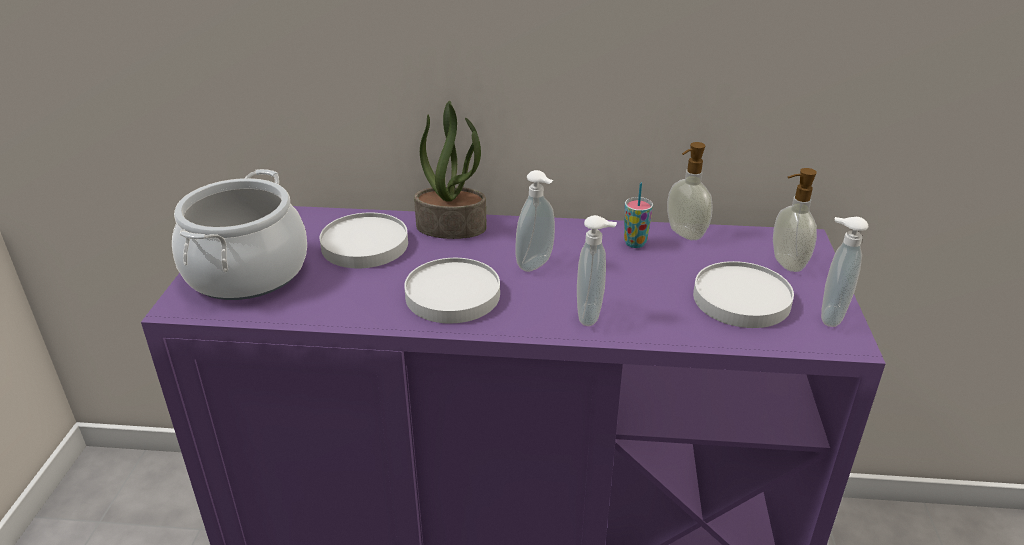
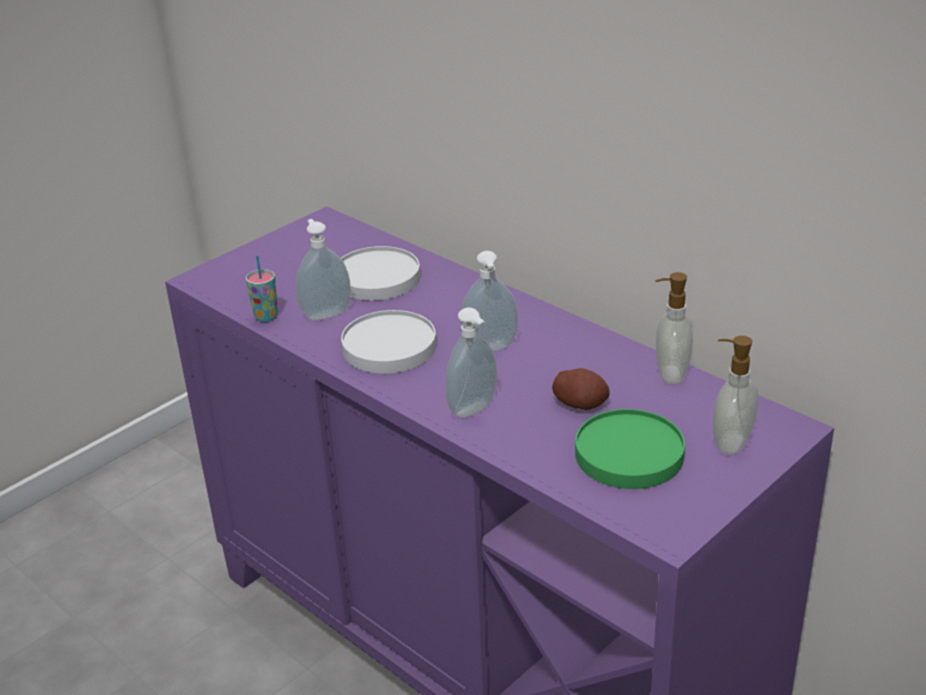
camera: 40 degrees right, 0 degrees up
(246, 272) = (268, 269): cooking pot -> none
(452, 227) = (466, 288): potted plant -> none
(635, 243) = (607, 364): cup -> cup (266, 317)
(658, 278) = (580, 403): none -> potato
(741, 299) = (629, 454): white plate -> green plate
(828, 316) = (691, 505): soap dispenser -> soap dispenser (325, 313)

